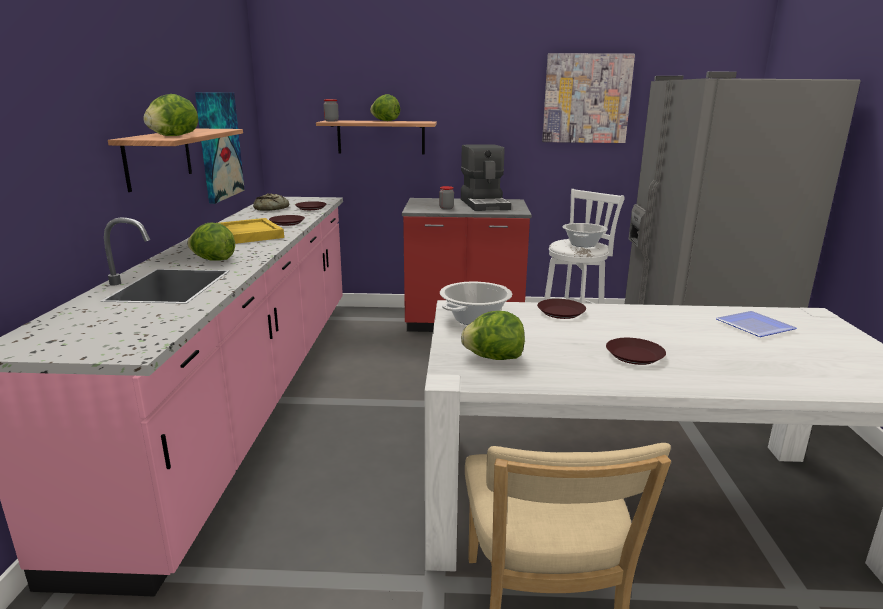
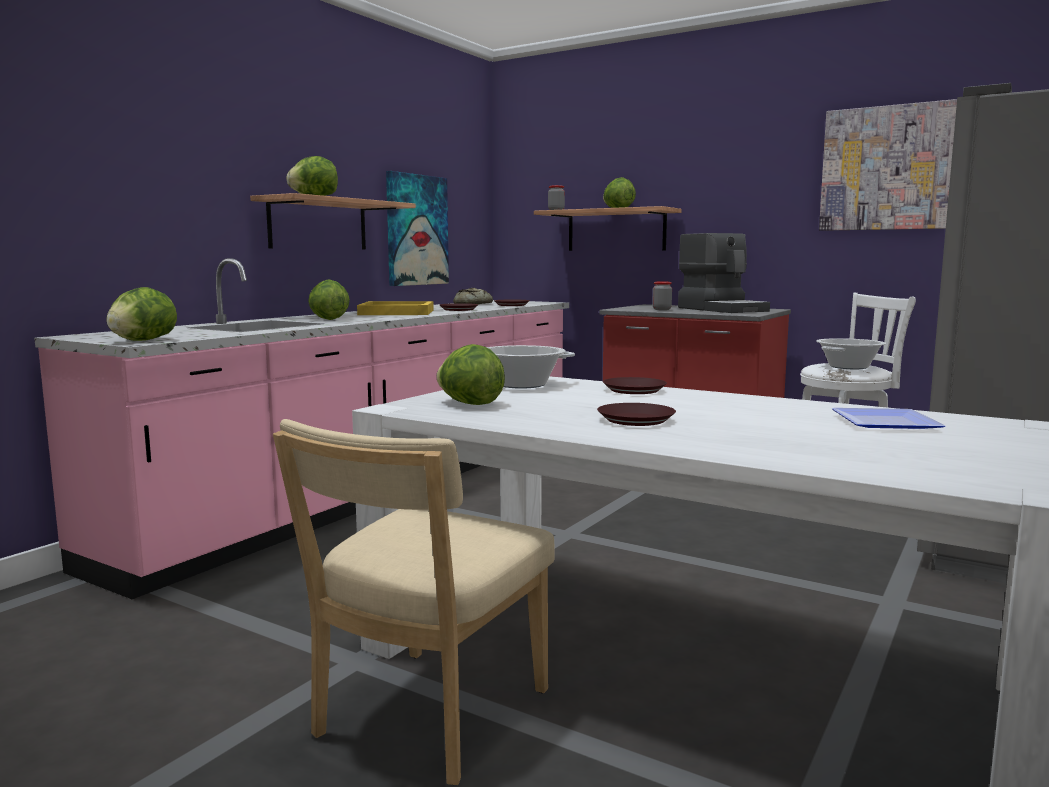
camera: 30 degrees right, 10 degrees down
(127, 345) = (142, 340): none -> lettuce
(485, 204) = (722, 309): coffee machine -> coffee machine turned 45 degrees counterclockwise

